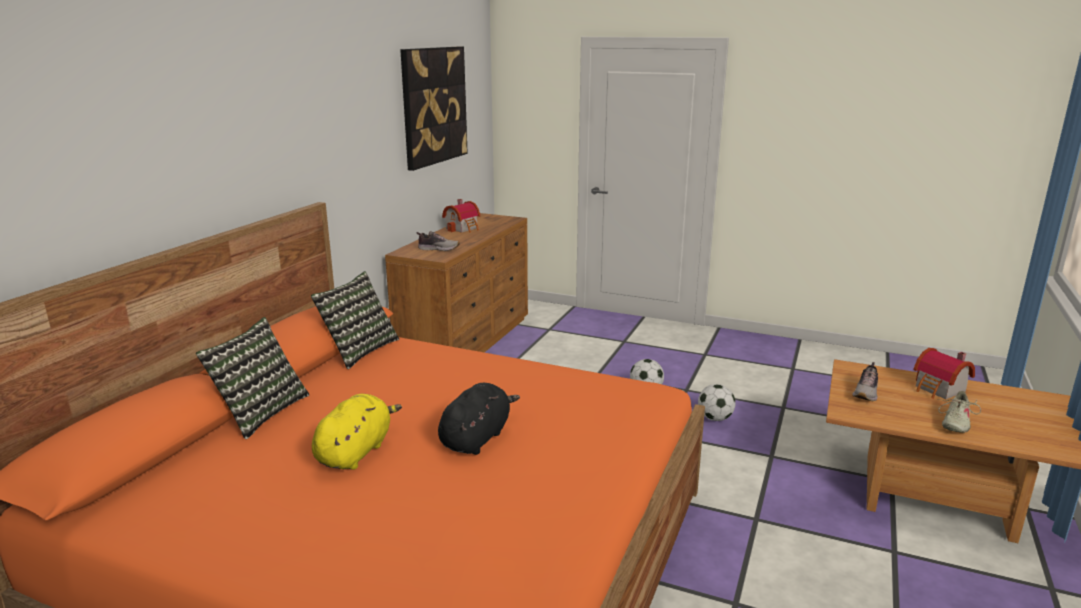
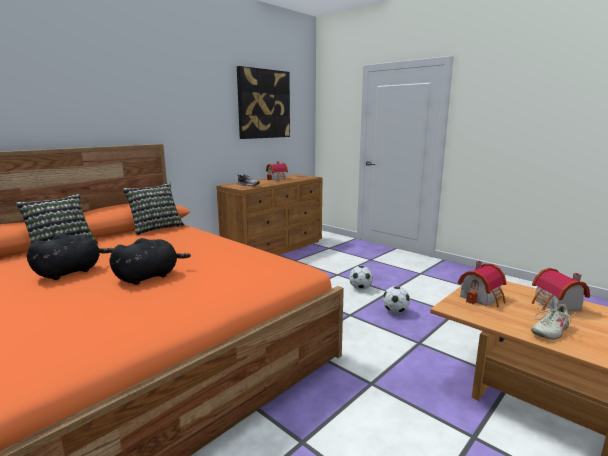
camera: 20 degrees right, 5 degrees down
(355, 452) = (71, 272): yellow plush toy -> black plush toy
(866, 393) = (483, 298): shoe -> toy house

